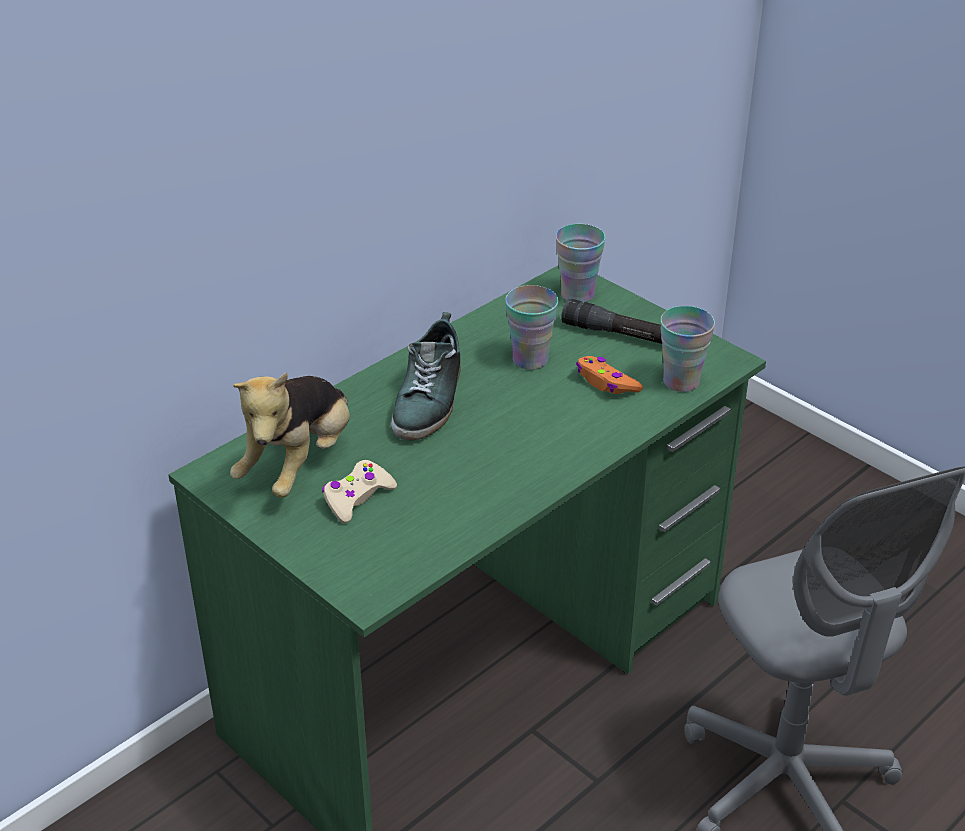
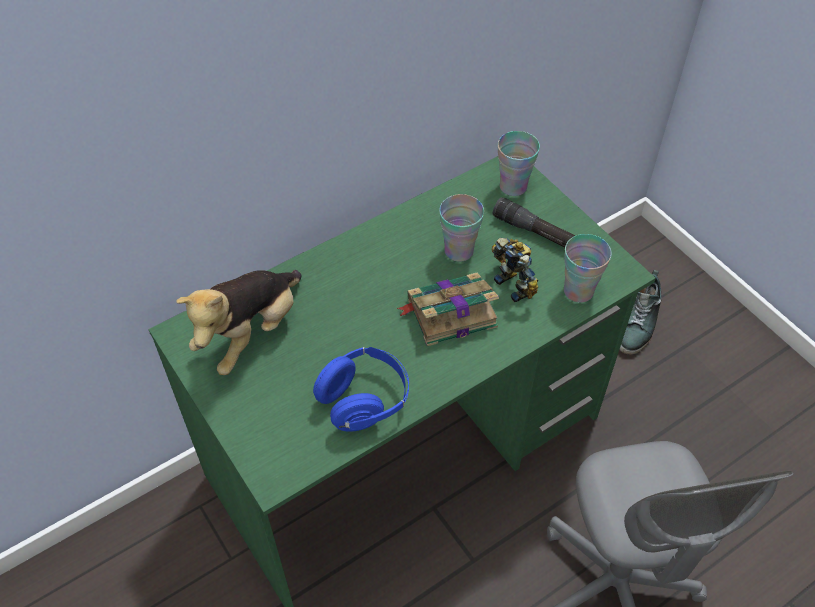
camera: 10 degrees right, 15 degrees up
(357, 498) = (288, 376): beige game controller -> none
(430, 400) = (368, 282): shoe -> shoe (638, 323)
(456, 510) = (364, 401): none -> blue headphones
(535, 418) = (449, 313): none -> book
(606, 383) = (516, 284): orange game controller -> toy robot

